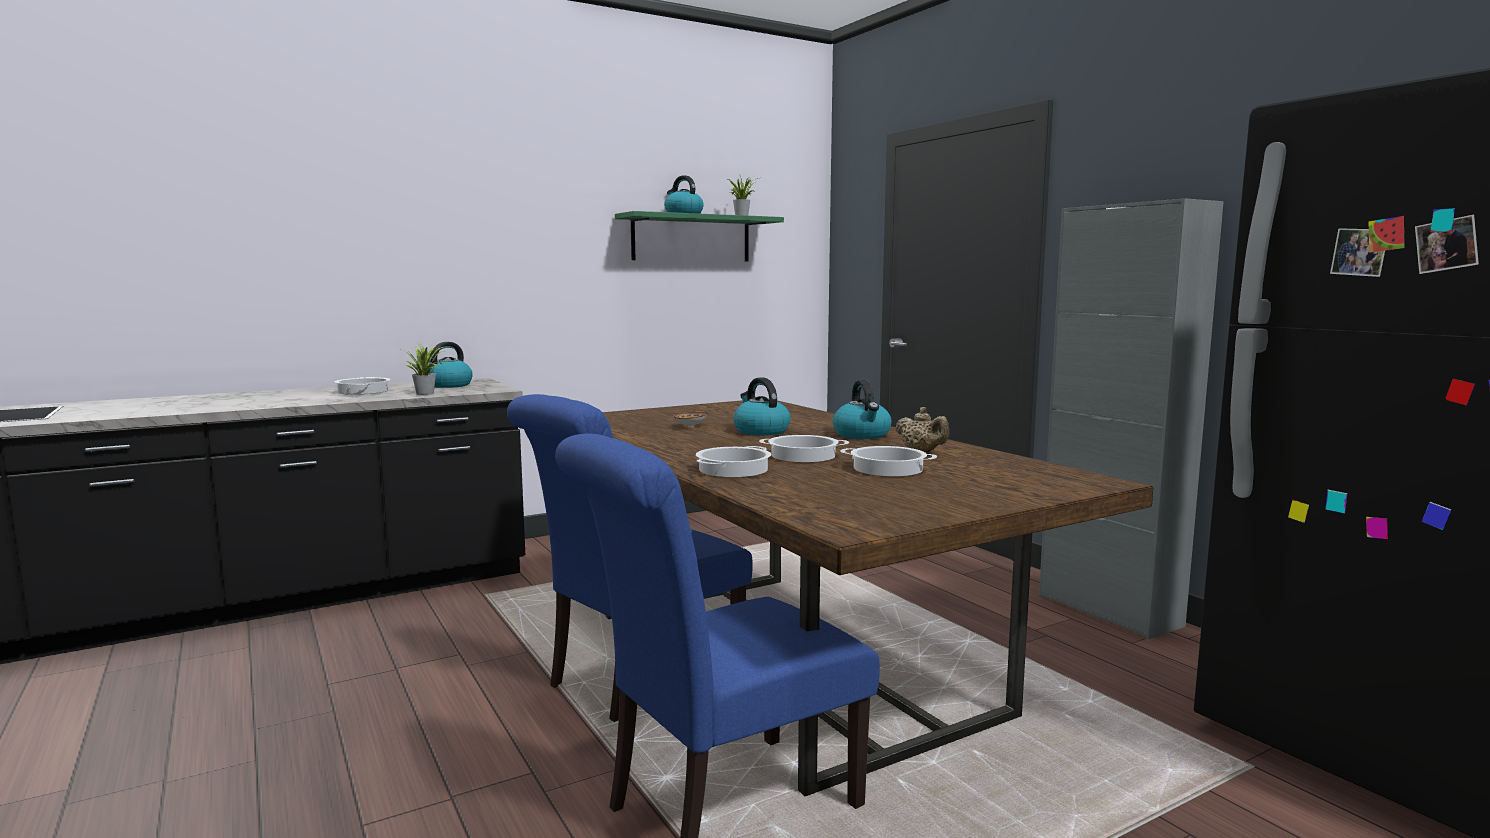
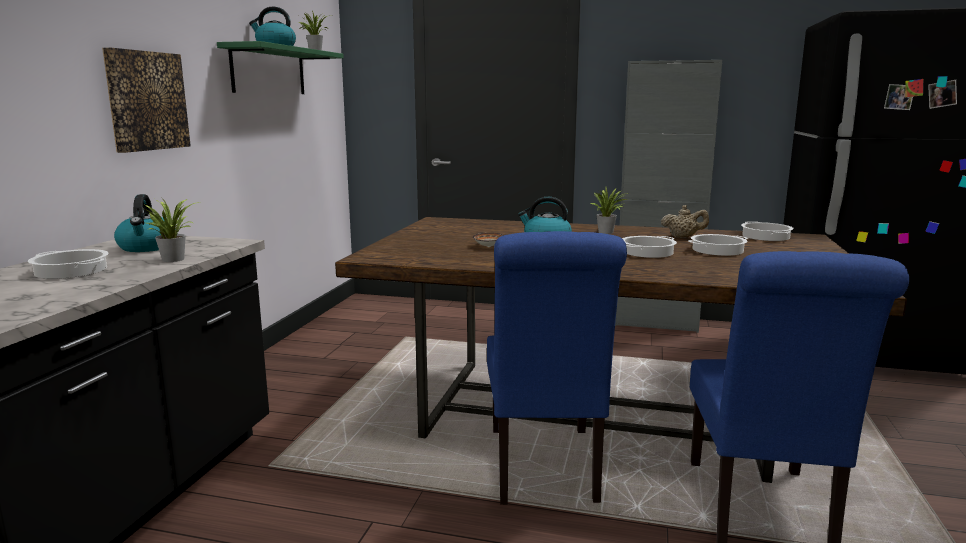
camera: 45 degrees left, 5 degrees up
(518, 267) = (146, 101): none -> picture
(733, 469) = (662, 270): cooking pot -> cooking pot (765, 236)
(862, 435) = (607, 232): kettle -> potted plant

